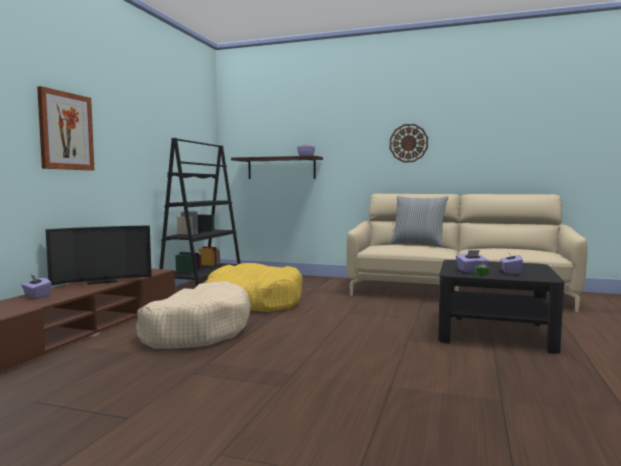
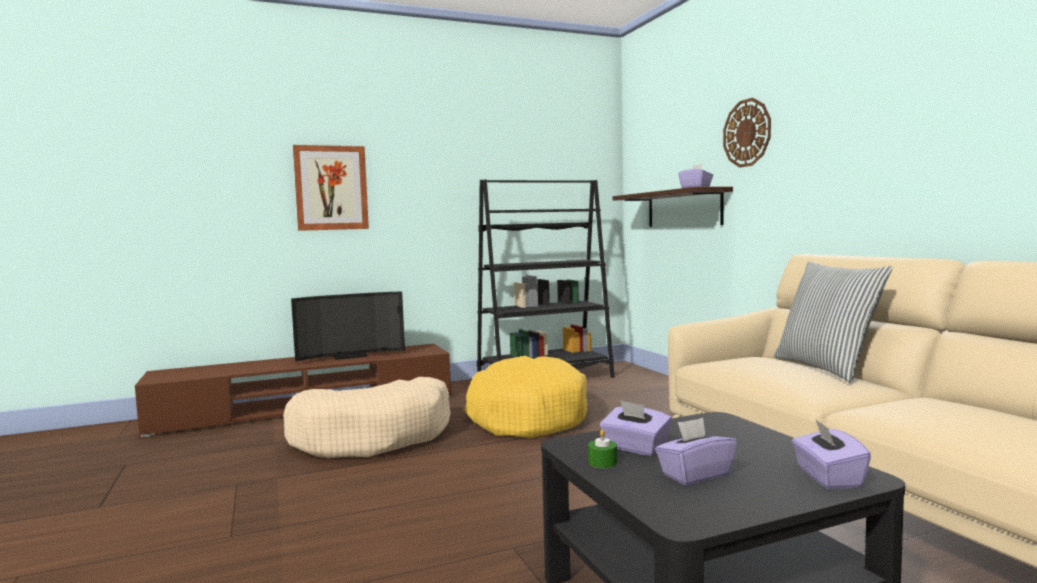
camera: 50 degrees right, 0 degrees up
(36, 296) = (266, 363): purple tissue box -> purple tissue box (828, 478)
(101, 281) = (349, 356): television -> television turned 45 degrees counterclockwise
(408, 143) = (867, 146): wall clock -> wall clock (747, 133)

